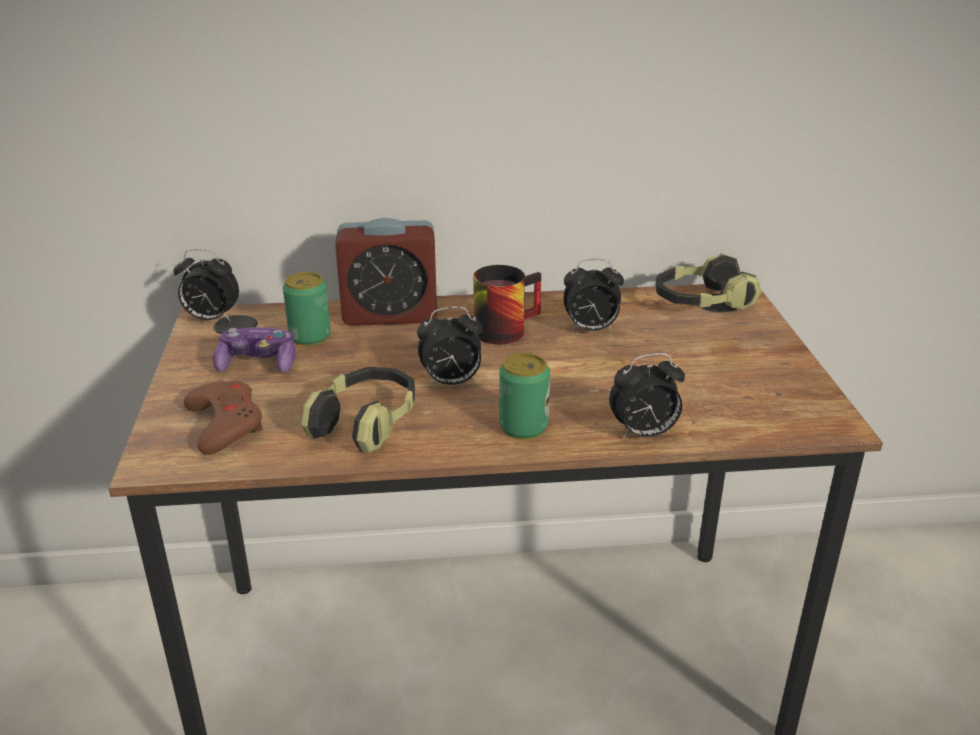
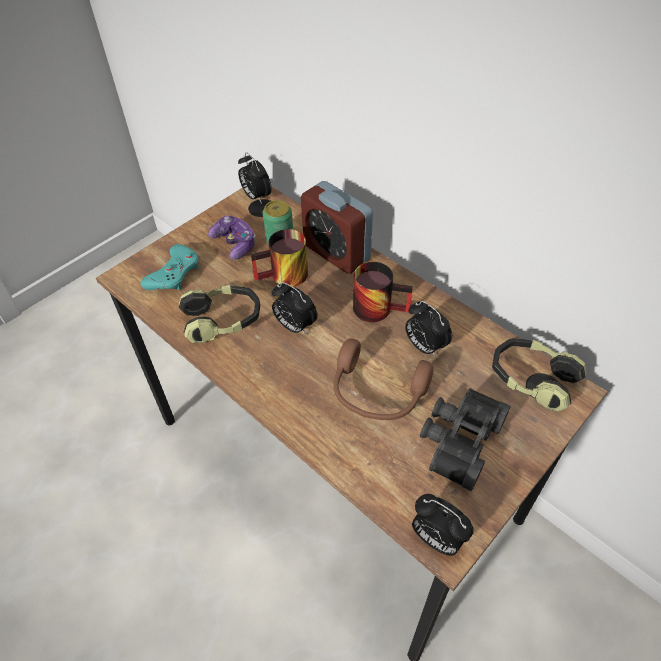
camera: 50 degrees right, 20 degrees up
(225, 423) = (174, 273): brown game controller -> turquoise game controller
(370, 358) = (284, 278): none -> mug
(523, 427) = (281, 386): can -> none
(612, 378) = (377, 393): none -> brown headphones
(643, 434) = (329, 446): alarm clock -> alarm clock (436, 538)
(723, 365) = (458, 440): none -> black binoculars

